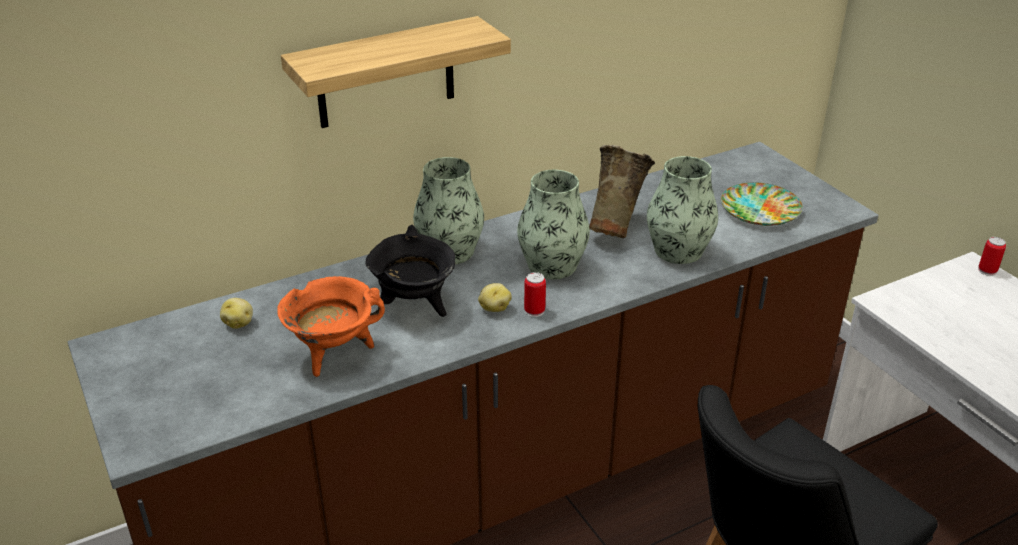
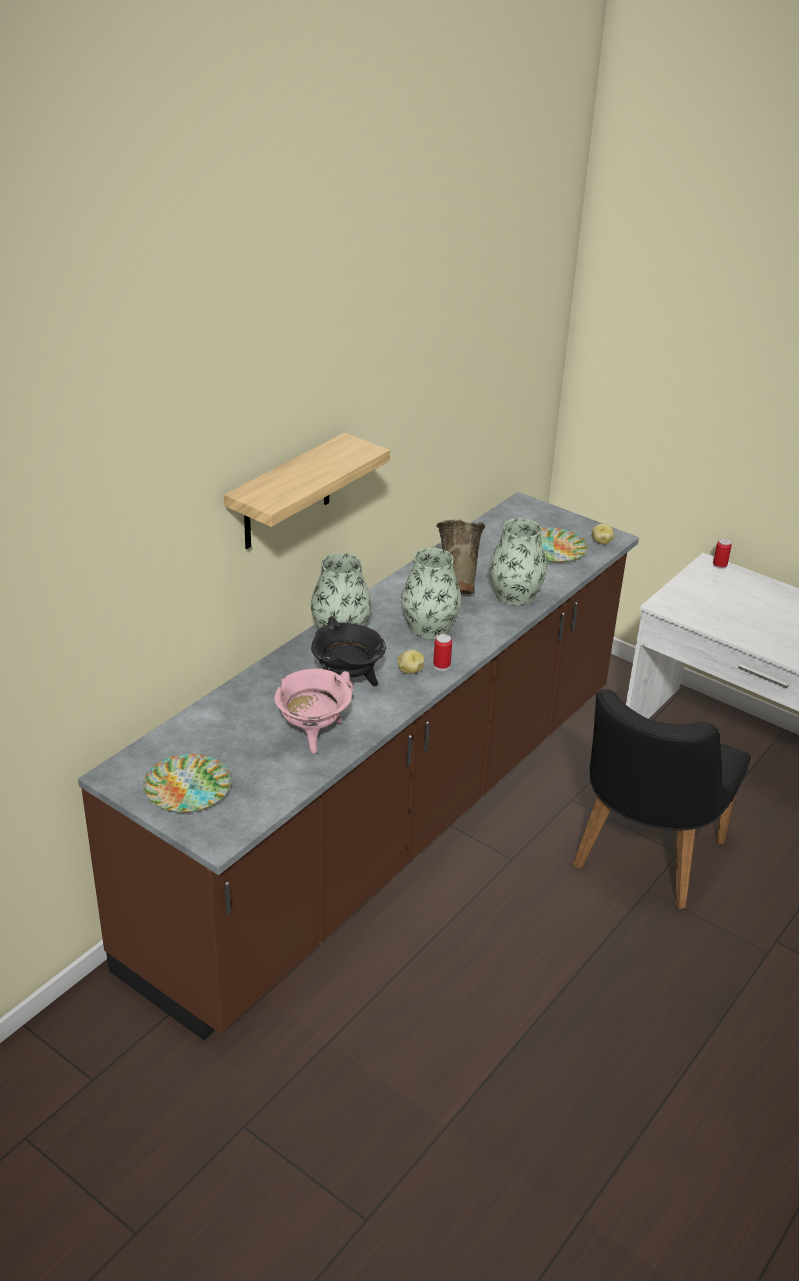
camera: 25 degrees left, 0 degrees up
(158, 380) = (188, 788): none -> plate
(239, 323) = (215, 729): potato -> potato (601, 542)
(333, 354) = (313, 734): orange cooking pot -> pink cooking pot

